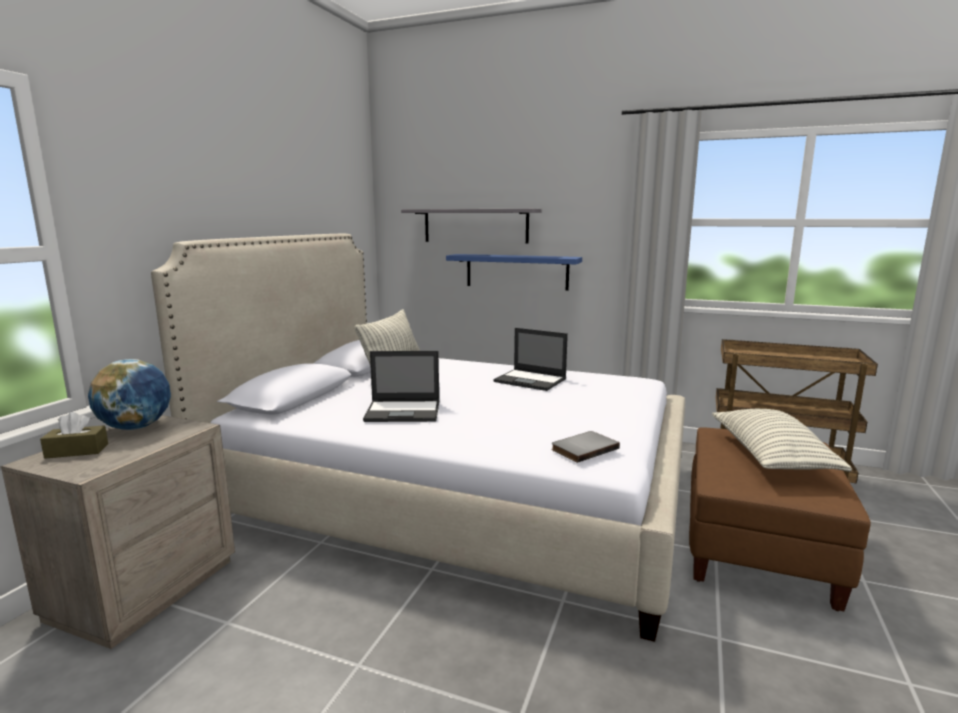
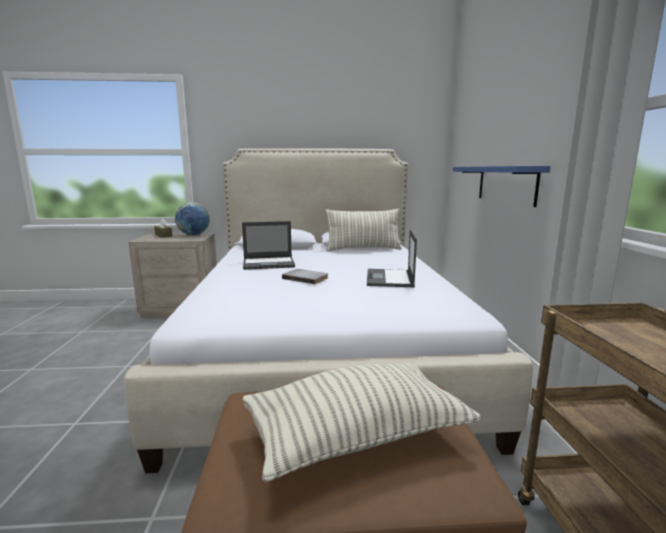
camera: 65 degrees right, 0 degrees up
(404, 411) = (269, 263): laptop -> laptop turned 75 degrees counterclockwise
(475, 226) = (489, 138): grey shelf -> none
(583, 448) = (219, 307): grey book -> grey book (306, 278)

